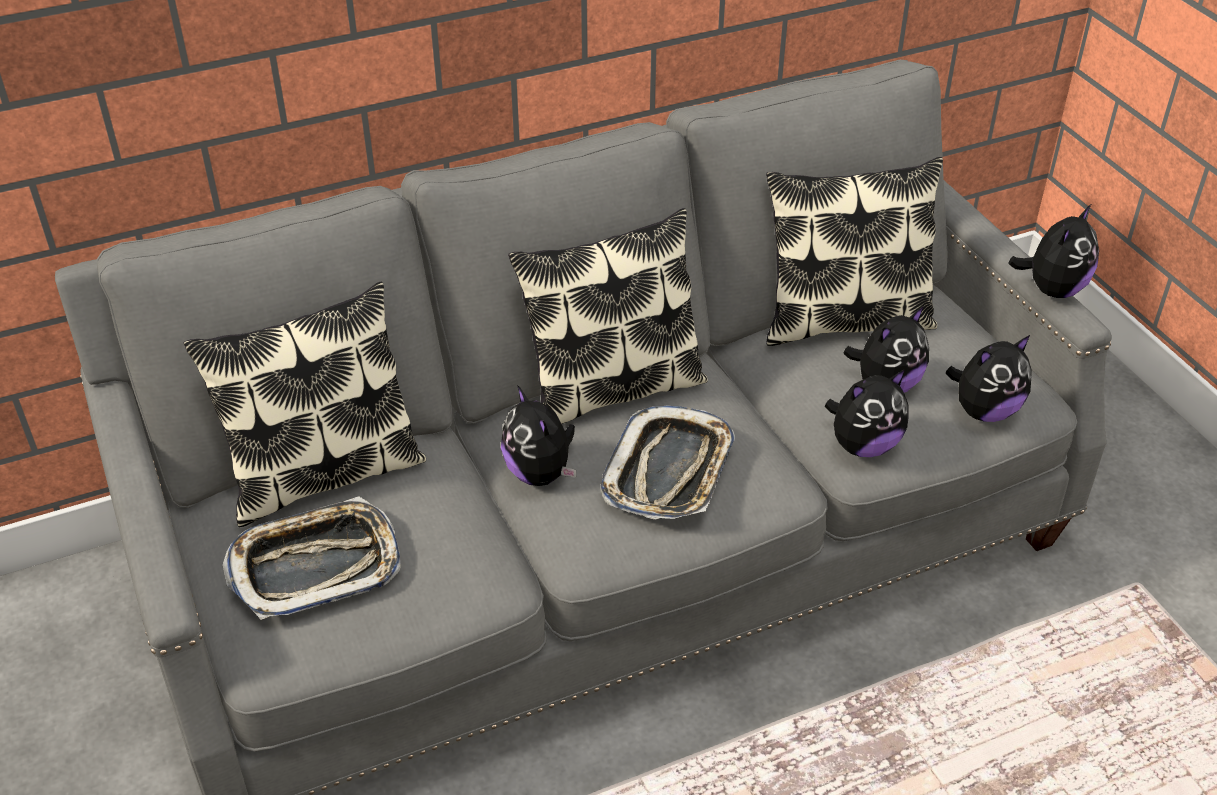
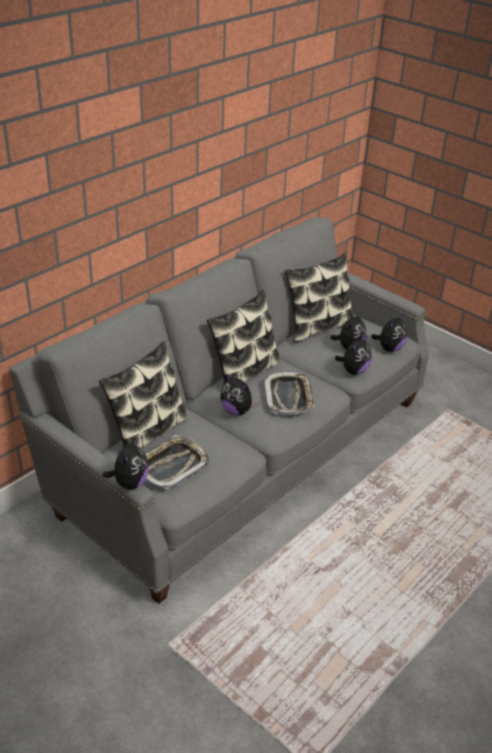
camera: 25 degrees left, 5 degrees down
(1052, 289) = (396, 297): plush toy -> plush toy (129, 483)

